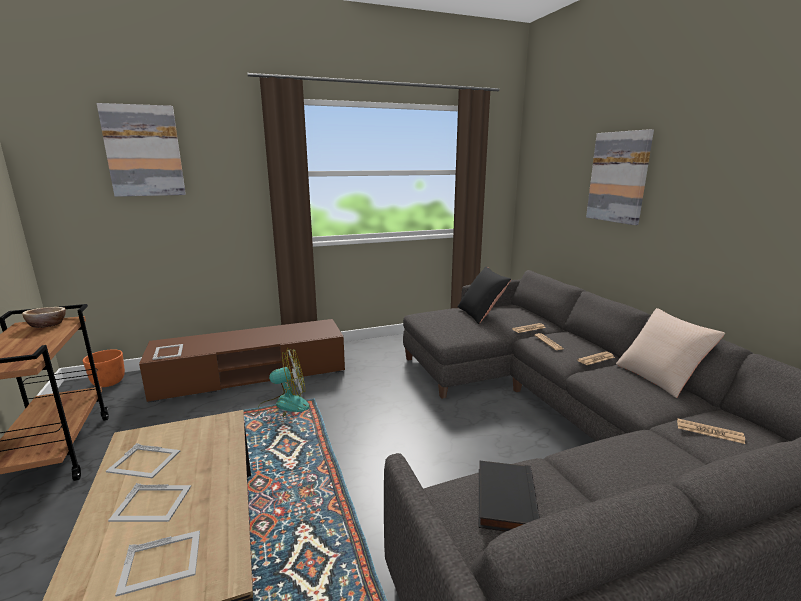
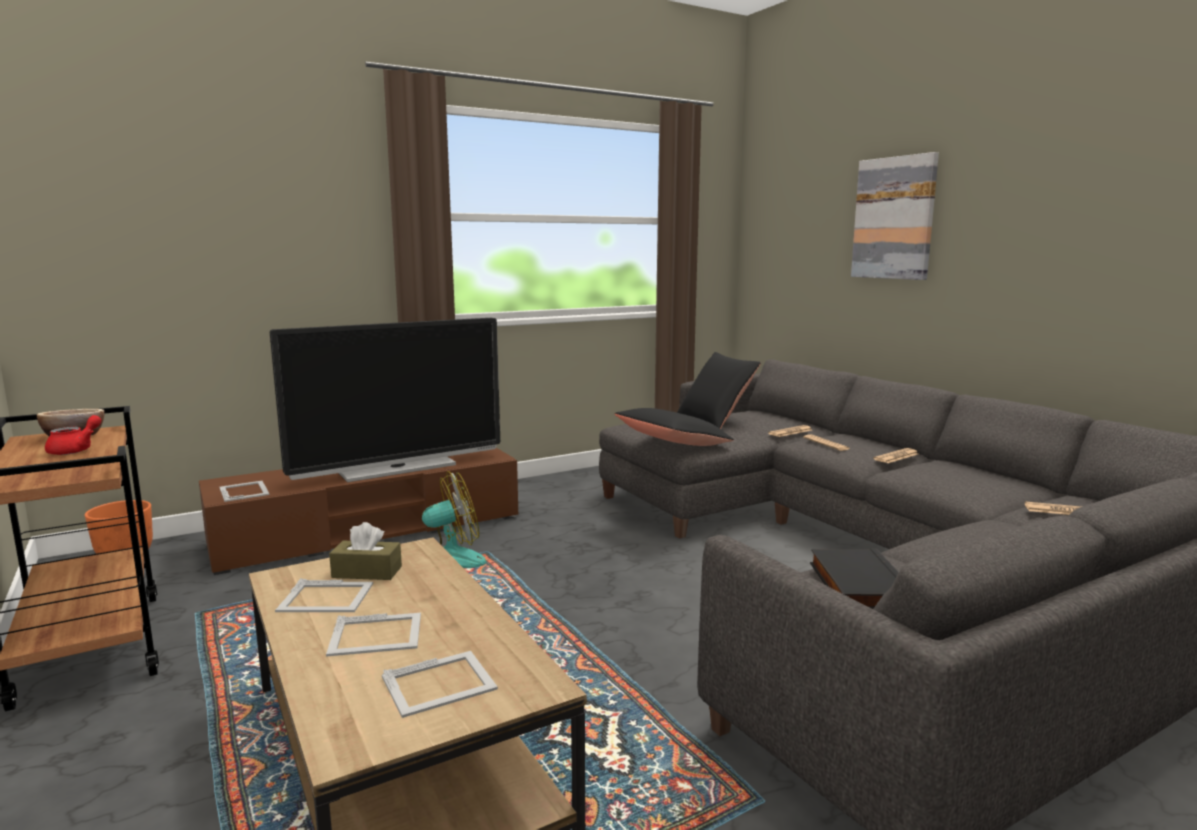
camera: 10 degrees left, 5 degrees down
(36, 338) = (76, 450): none -> red teapot
(144, 151) = (198, 174): picture -> none
(183, 439) = (367, 572): none -> brown tissue box
(267, 339) = (398, 469): none -> television
(442, 334) = (673, 444): none -> black pillow
(660, 377) = (984, 469): beige pillow -> none

